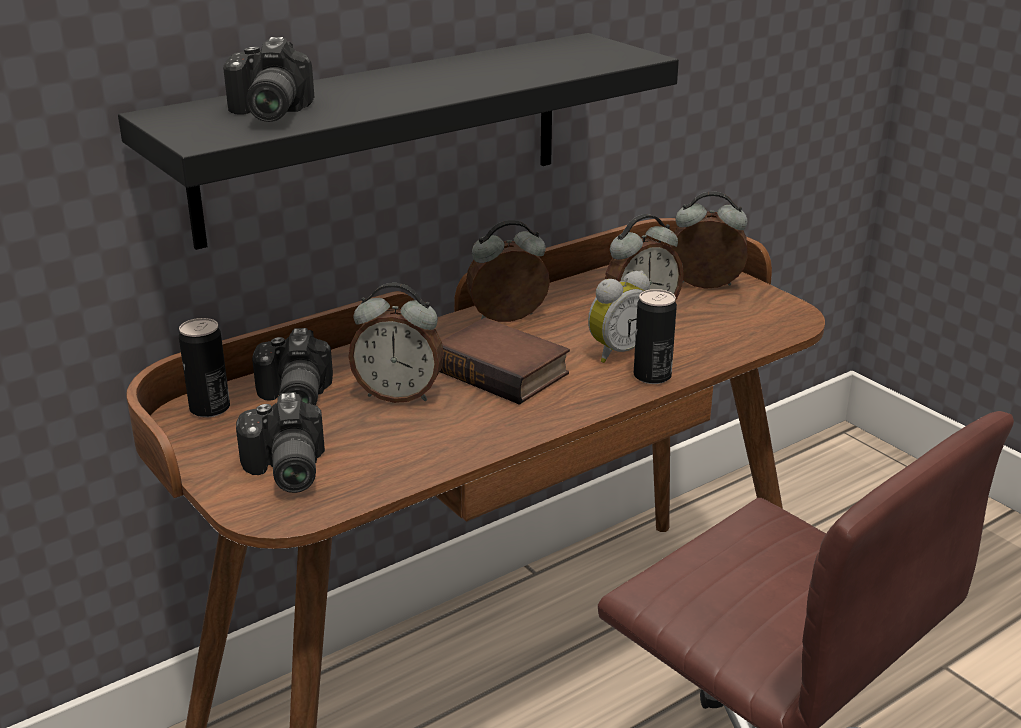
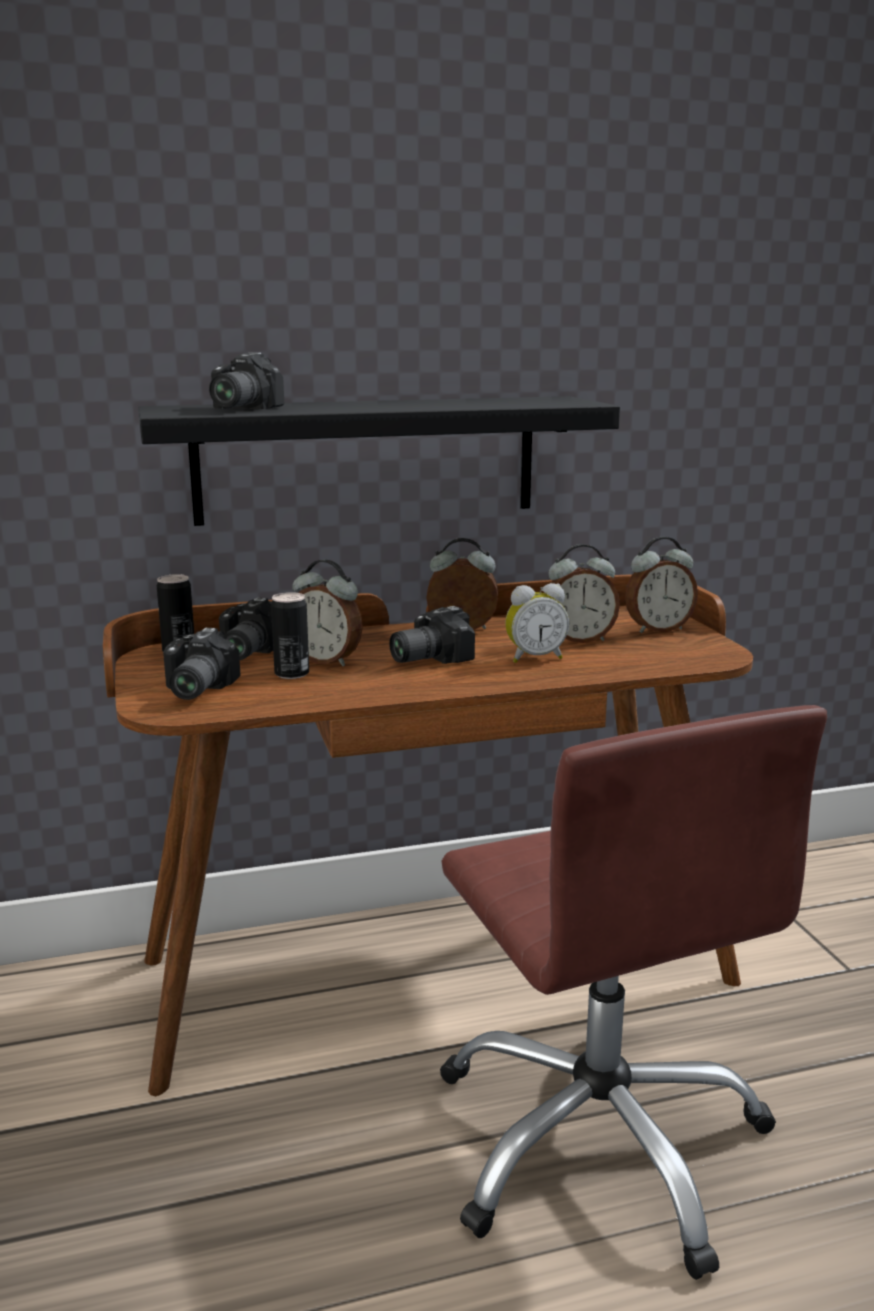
camera: 20 degrees right, 10 degrees down
(504, 371) = (426, 658): book -> camera
(652, 376) = (549, 675): can -> can (292, 674)
(705, 287) = (657, 629): alarm clock -> alarm clock turned 135 degrees clockwise

